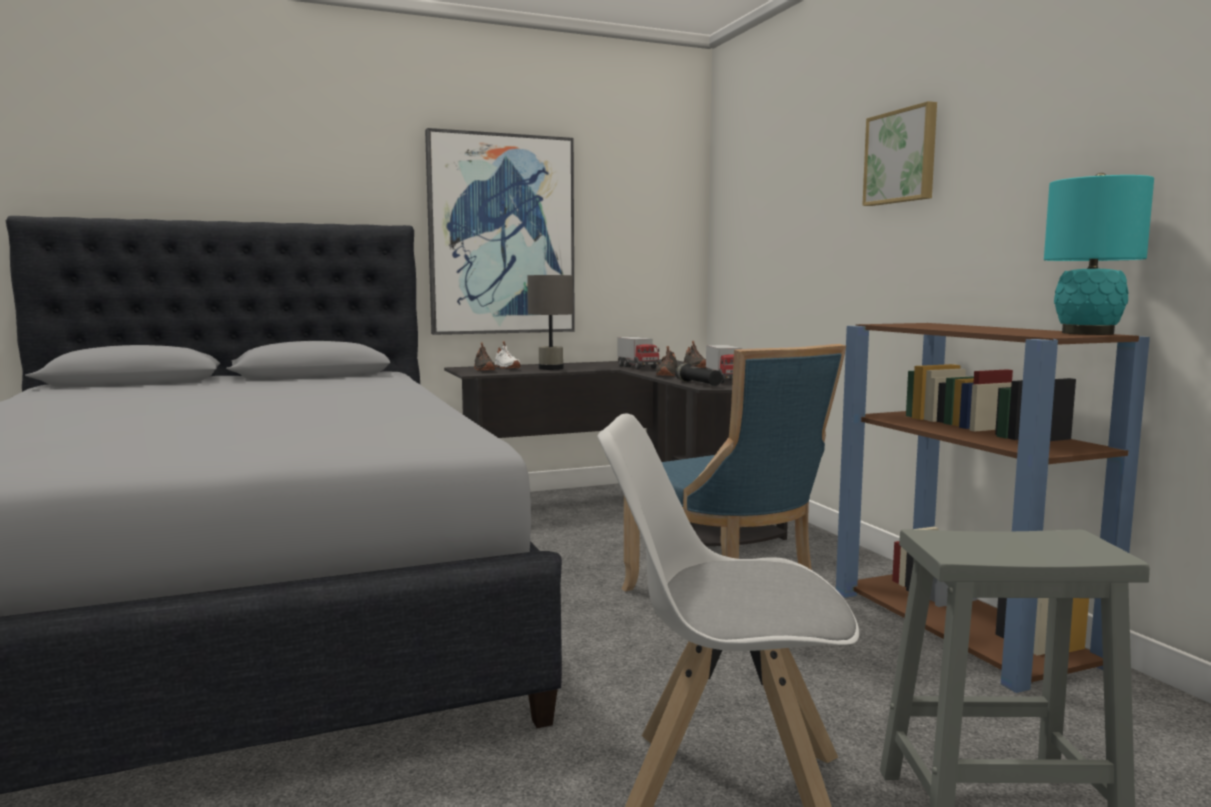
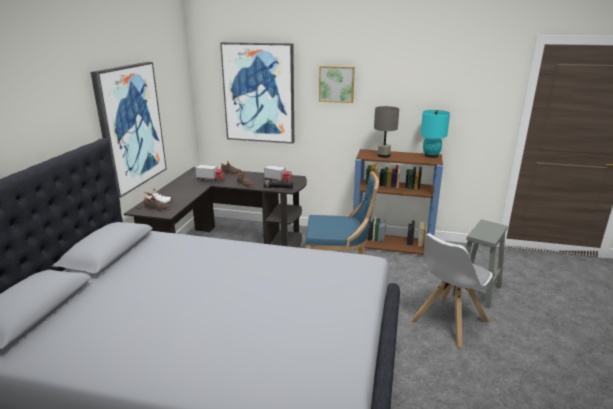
camera: 55 degrees left, 15 degrees up
(551, 368) = (181, 195): grey table lamp -> grey table lamp (383, 155)
(782, 206) = (259, 93): none -> picture

